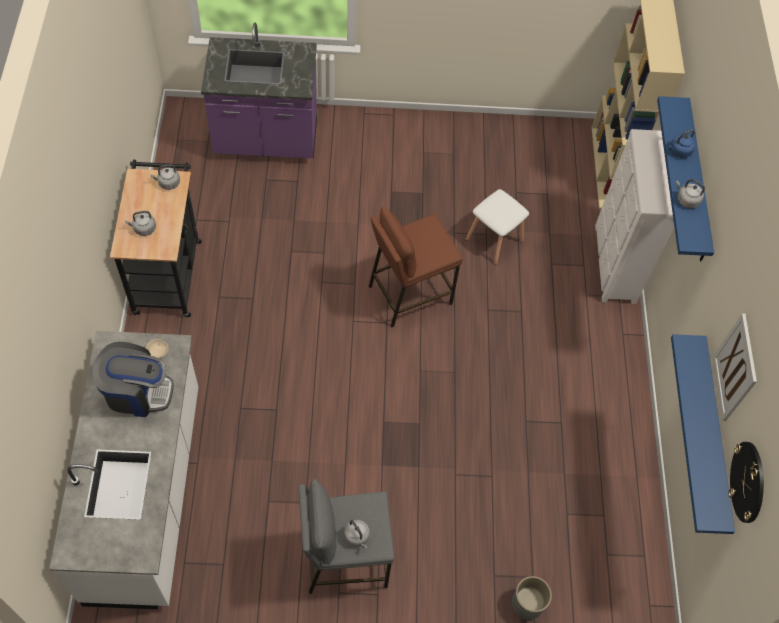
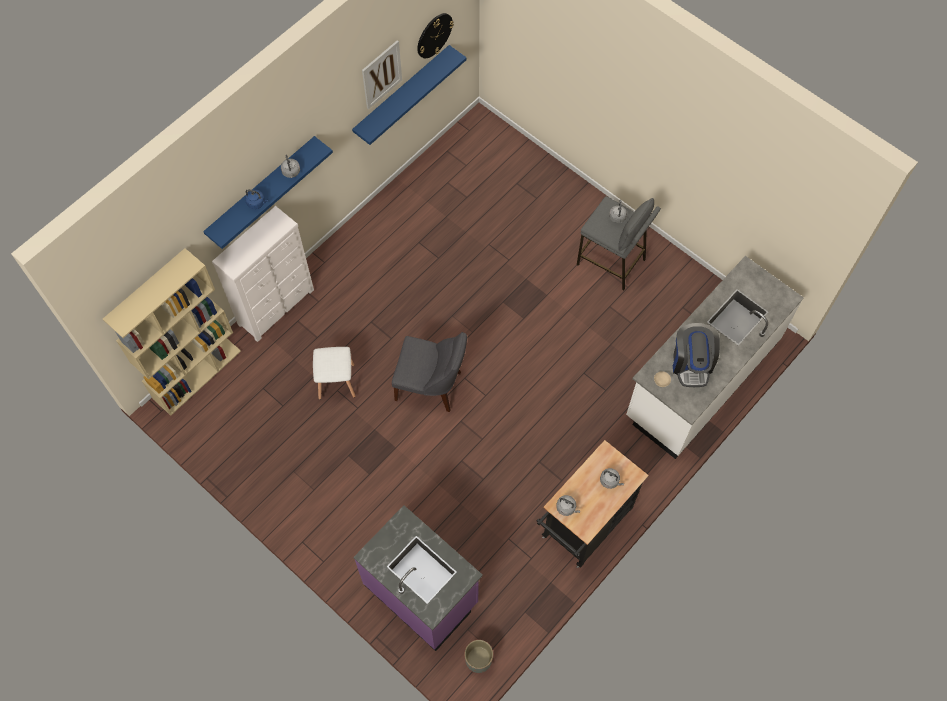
camera: 135 degrees left, 5 degrees up
(137, 392) = (691, 363): coffee machine -> coffee machine turned 135 degrees counterclockwise
(409, 294) = (431, 386): brown stool -> grey chair
(527, 603) = (531, 174): grey planter -> grey planter (478, 659)

